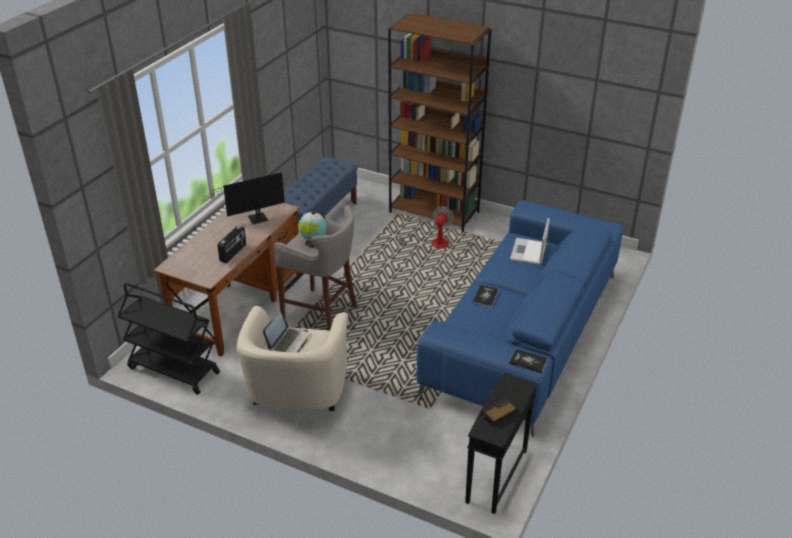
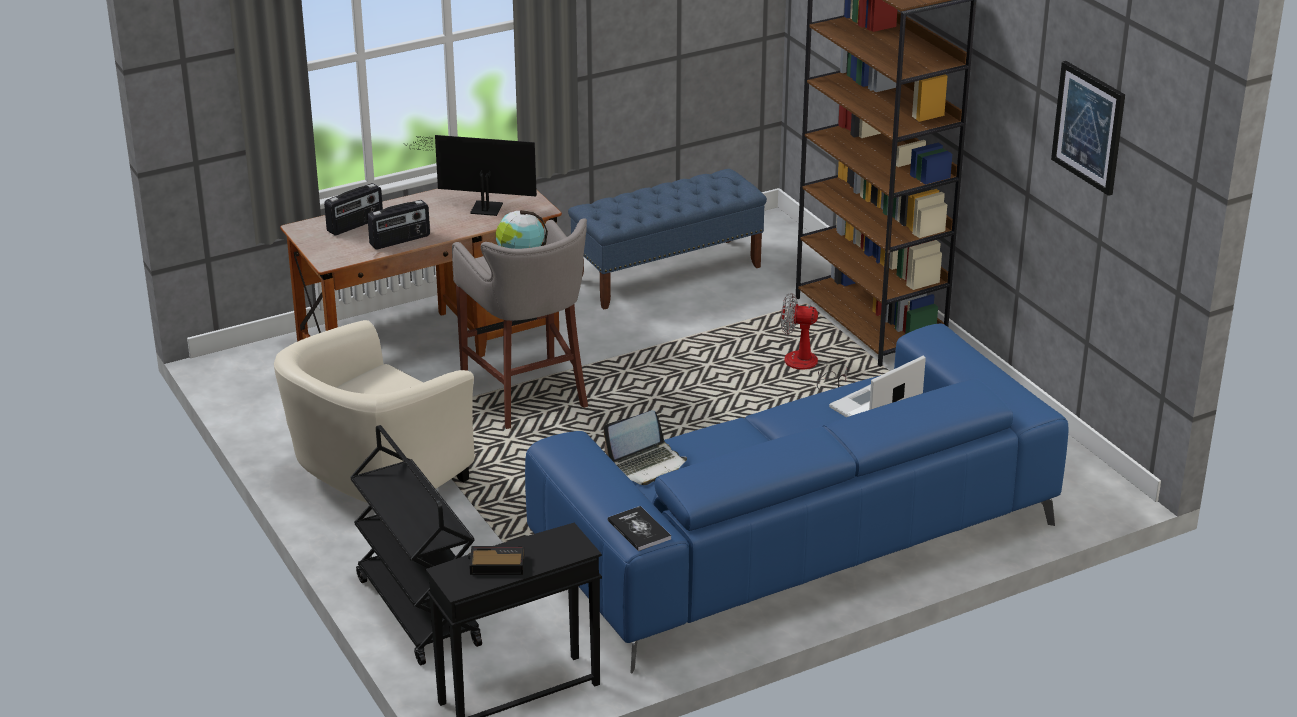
camera: 35 degrees right, 5 degrees down
(173, 370) = (258, 389): black cart -> black cart (417, 611)
(197, 253) = (355, 225): none -> radio
(288, 342) = (379, 388): laptop -> laptop (647, 464)
(433, 245) = (807, 368): fan -> fan turned 135 degrees counterclockwise
(485, 296) = (722, 440): book -> none
(580, 80) = (1089, 127): none -> picture

